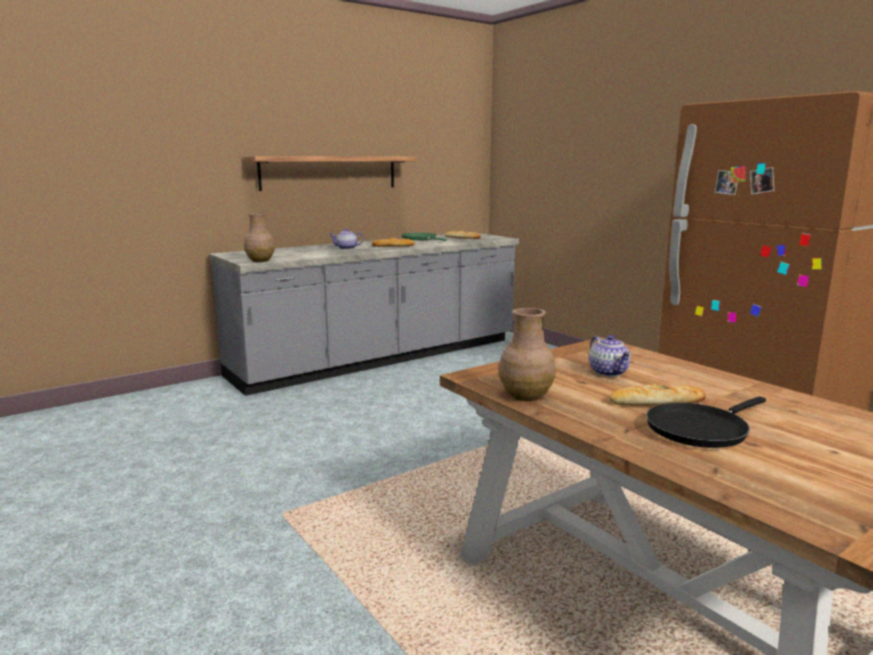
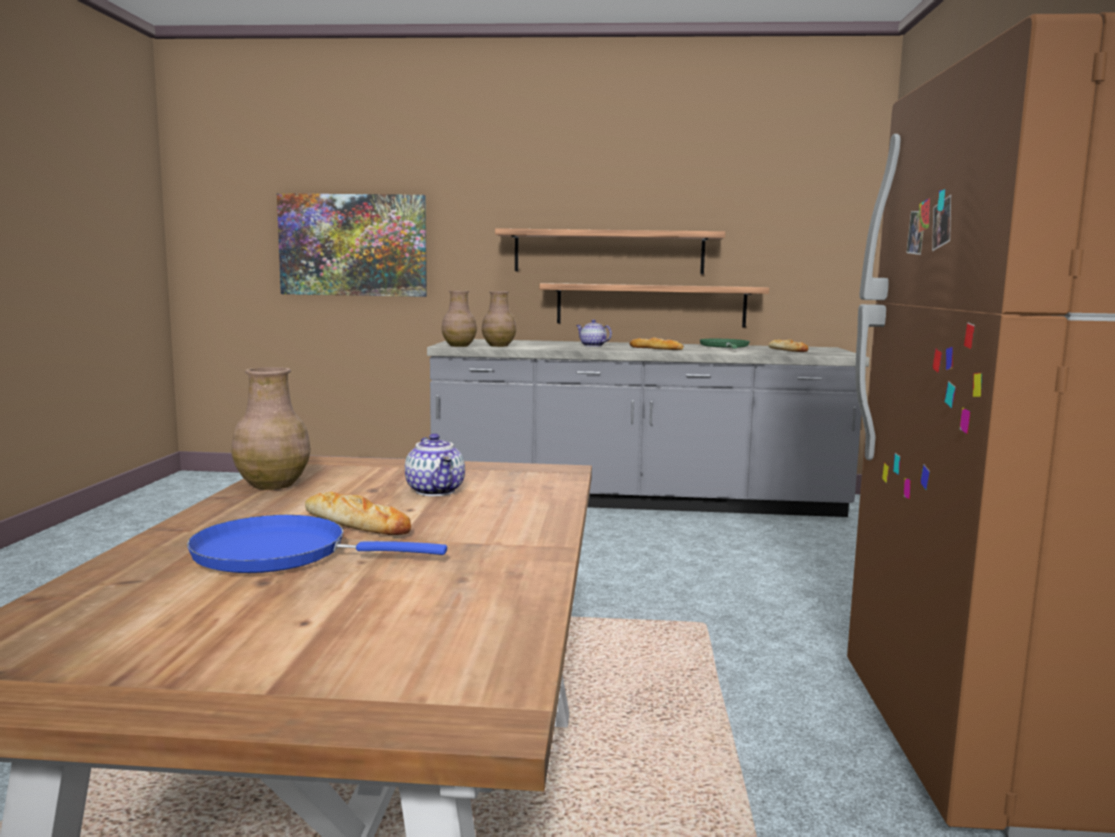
camera: 40 degrees right, 5 degrees down
(101, 172) = (353, 245): none -> picture
(287, 256) = (499, 345): none -> brown vase
(361, 212) = (651, 305): none -> shelf
(609, 372) = (437, 491): teapot -> teapot turned 45 degrees counterclockwise
(700, 429) = (281, 553): black frying pan -> blue frying pan

